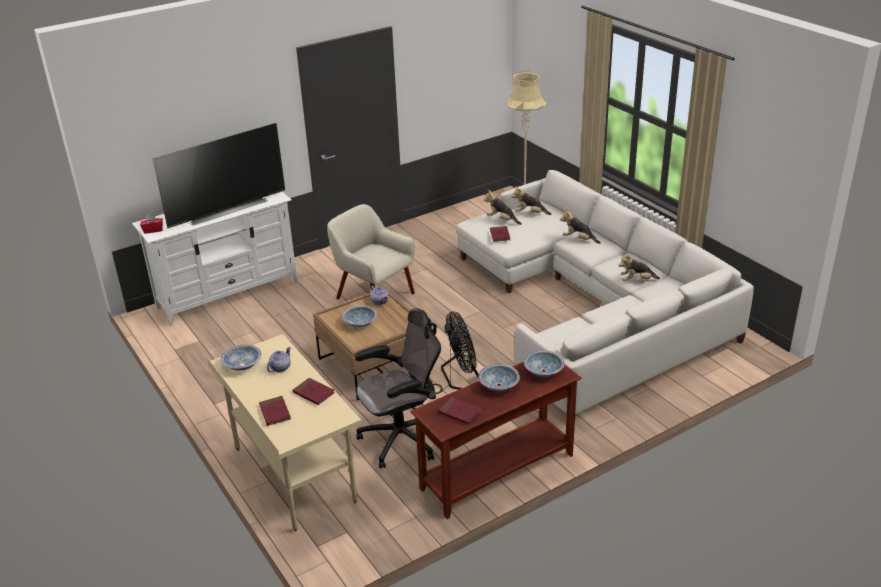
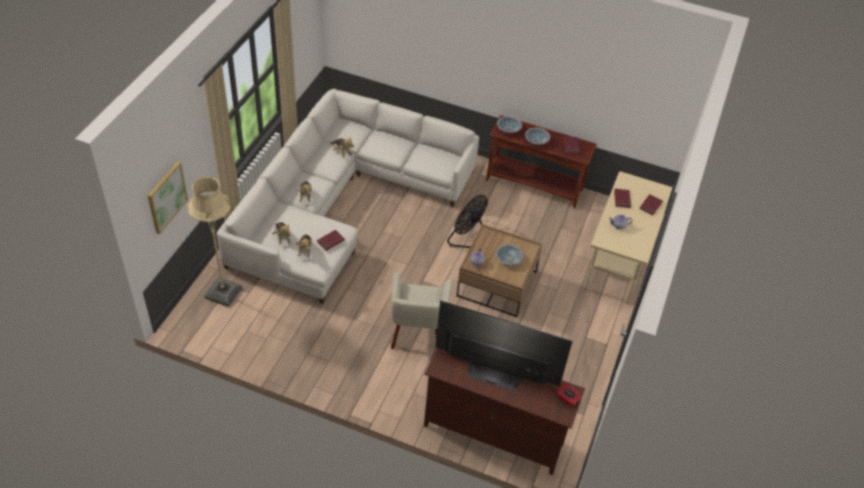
camera: 130 degrees left, 15 degrees up
(228, 294) = (493, 434): white tv stand -> brown tv stand
(242, 365) = (634, 244): bowl -> none
(401, 439) = (547, 234): office chair -> none
(546, 81) = (166, 197): none -> picture

